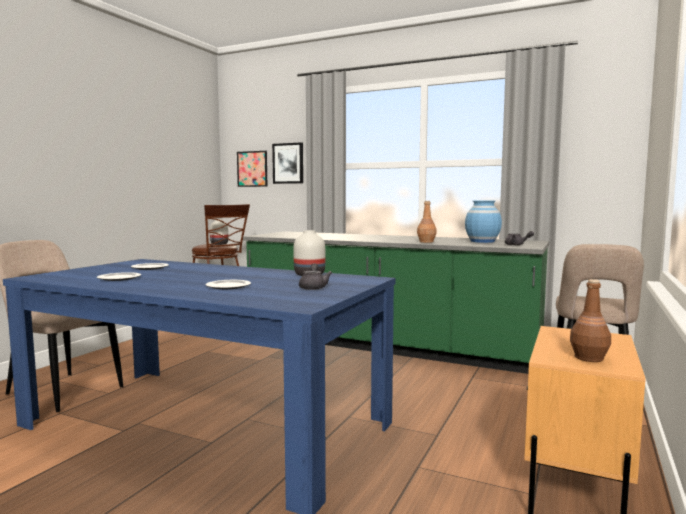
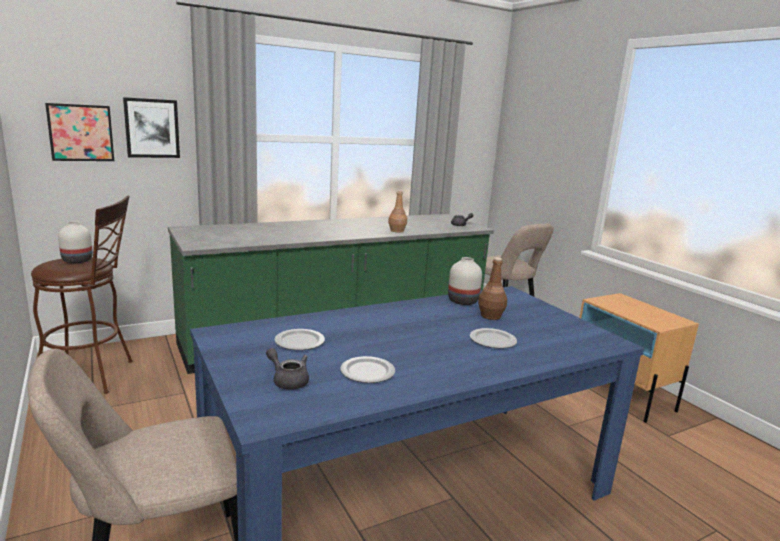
camera: 55 degrees left, 10 degrees up
(313, 287) = (531, 317): grey teapot -> grey teapot (288, 380)
(482, 241) = (422, 222): blue vase -> none
(588, 357) = (660, 318): brown bottle -> brown bottle (490, 316)

